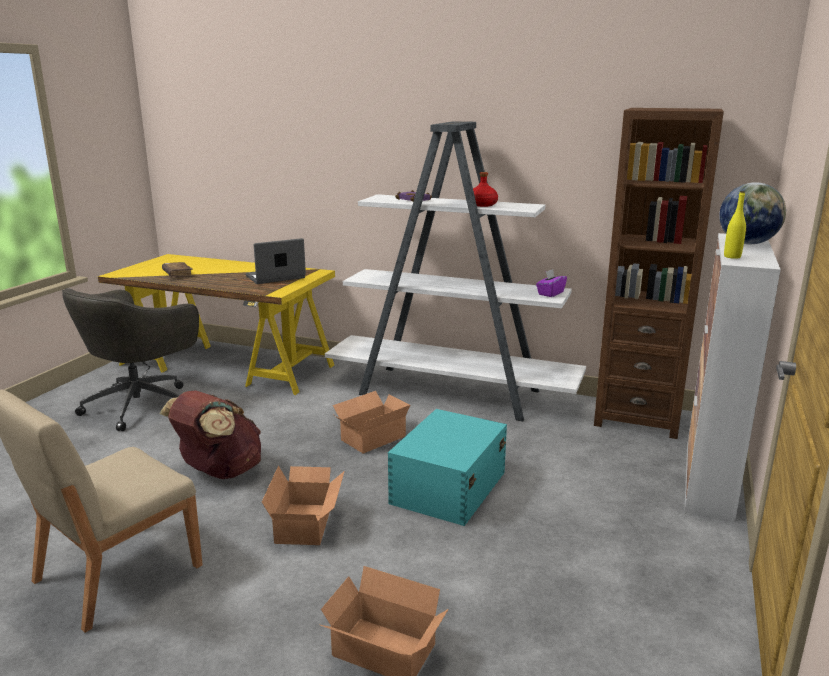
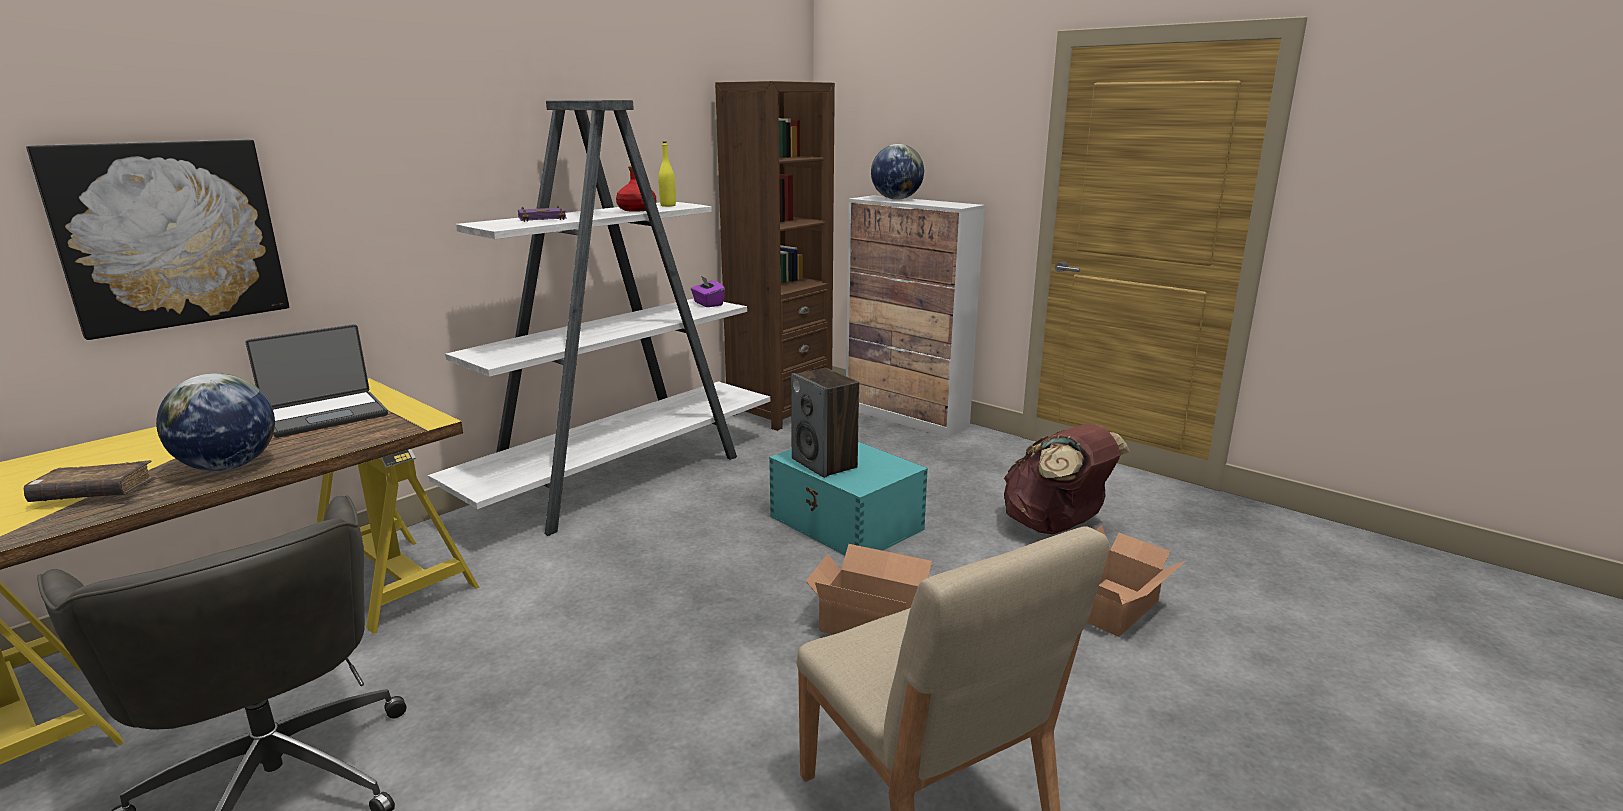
camera: 70 degrees left, 0 degrees up
(208, 281) = (228, 467): none -> globe
(219, 472) = (681, 686): brown backpack -> brown backpack (1055, 526)
(268, 178) = (169, 235): none -> picture
(275, 277) = (325, 415): laptop -> laptop turned 120 degrees counterclockwise
(370, 437) = (688, 548): cardboard box -> none
(439, 429) = (825, 463): none -> speaker
(732, 257) = (939, 205): yellow bottle -> yellow bottle (668, 205)

